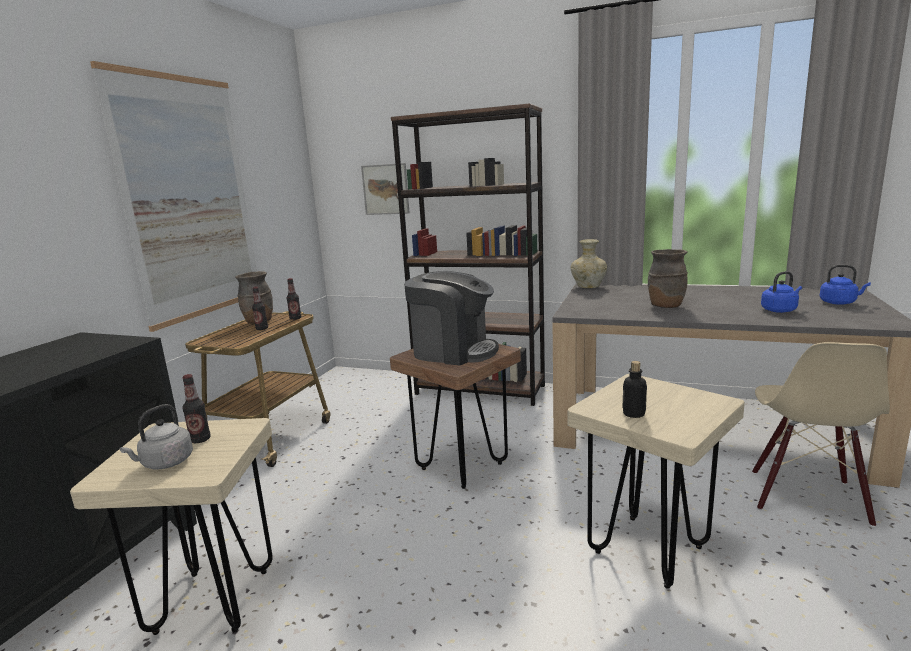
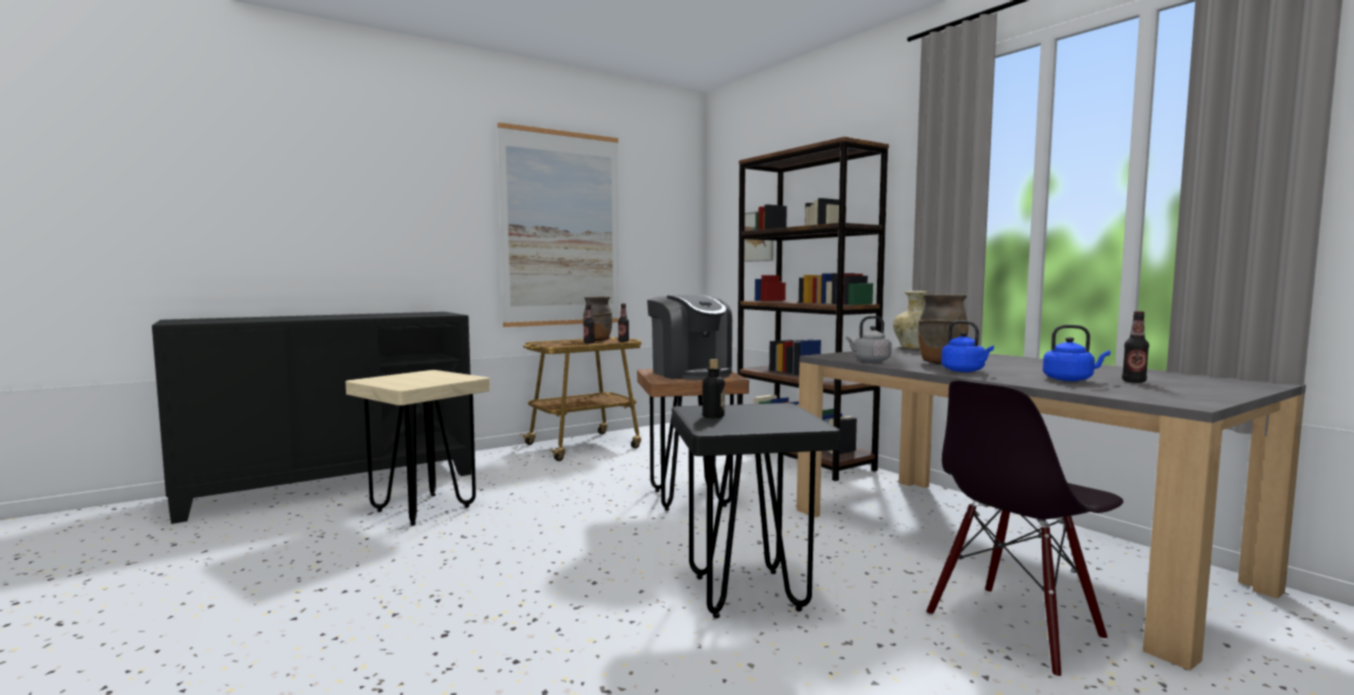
camera: 35 degrees right, 10 degrees down
(165, 463) = (400, 381): grey kettle -> grey kettle (869, 361)
(200, 439) = (436, 377): bottle -> bottle (1134, 381)
(648, 550) = (747, 593): beige stool -> black stool
(806, 497) = (1015, 628): beige chair -> black chair
(839, 302) = (1191, 386): blue kettle -> blue kettle (965, 371)

